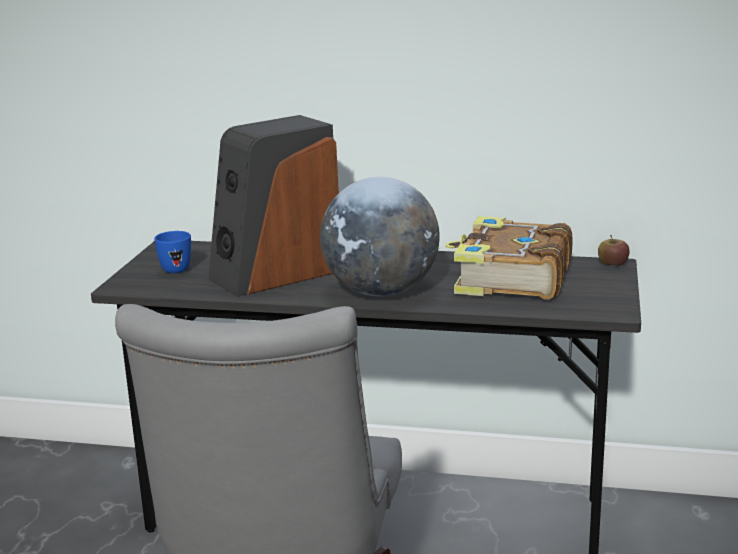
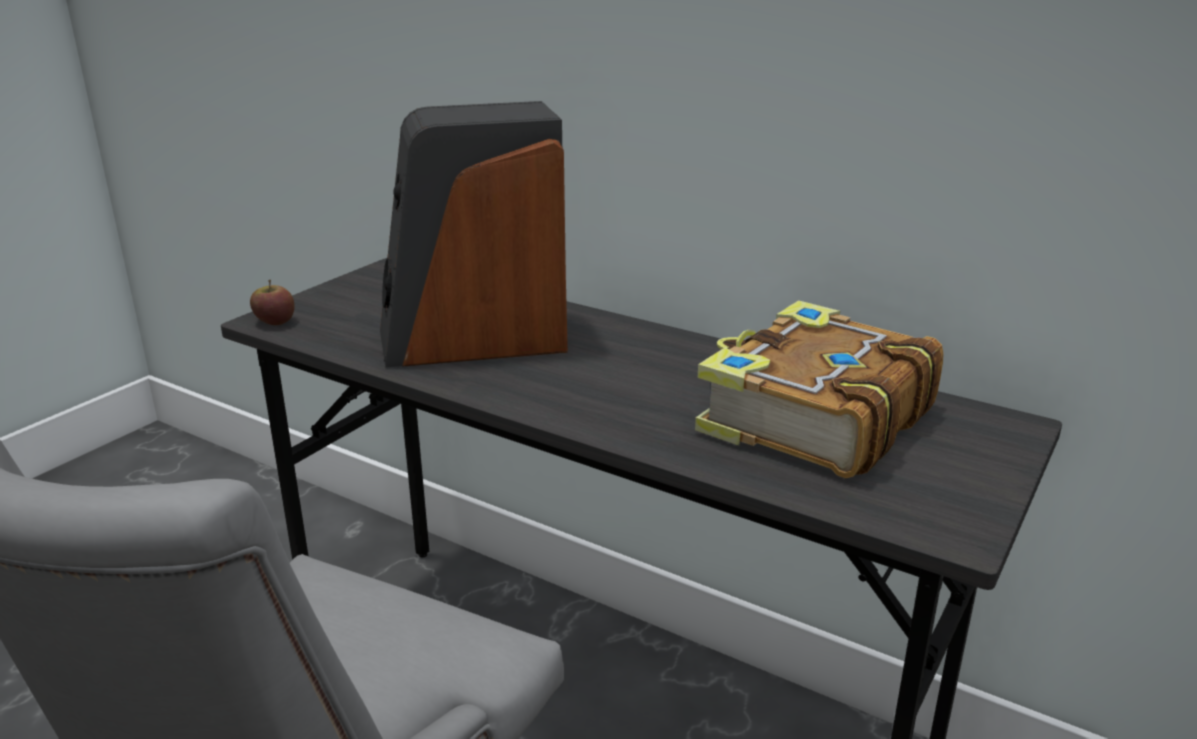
camera: 20 degrees right, 5 degrees up
(175, 268) = (359, 305): blue mug -> none
(381, 292) = (590, 401): globe -> none
(612, 264) = (1012, 425): apple -> apple (275, 322)

